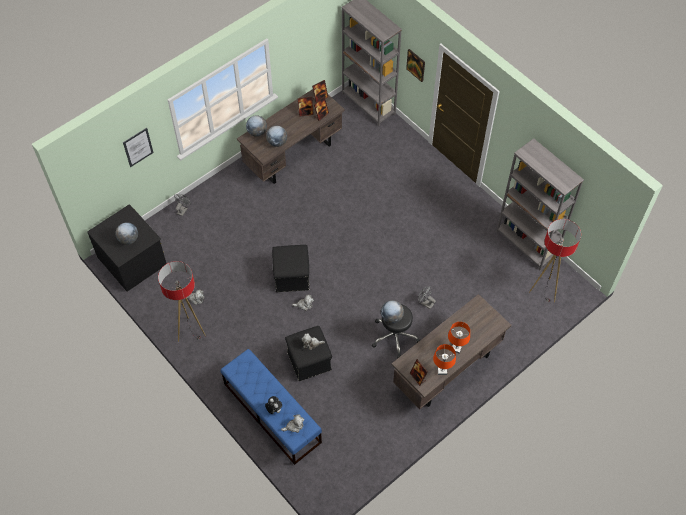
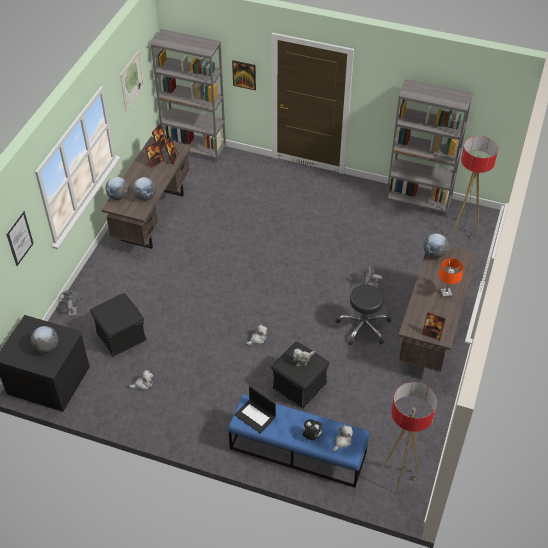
camera: 30 degrees left, 10 degrees down
(190, 332) = (159, 417): floor lamp -> floor lamp (399, 476)
(245, 371) = (255, 416): none -> laptop
(291, 276) = (227, 320): black ottoman -> black ottoman (120, 335)
(311, 35) = (132, 80): none -> picture
(391, 317) = (363, 299): globe -> globe (434, 254)
(442, 370) = (448, 318): orange table lamp -> none

